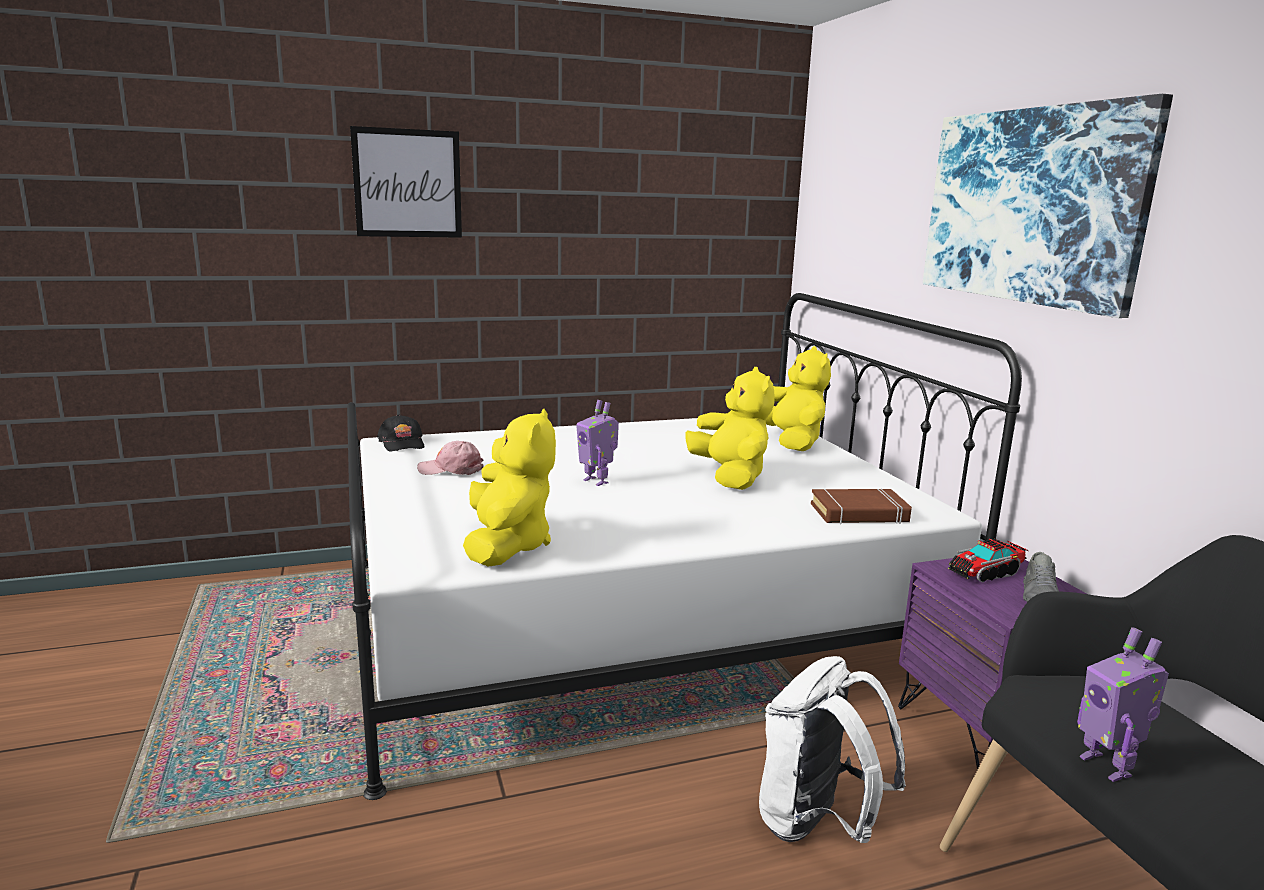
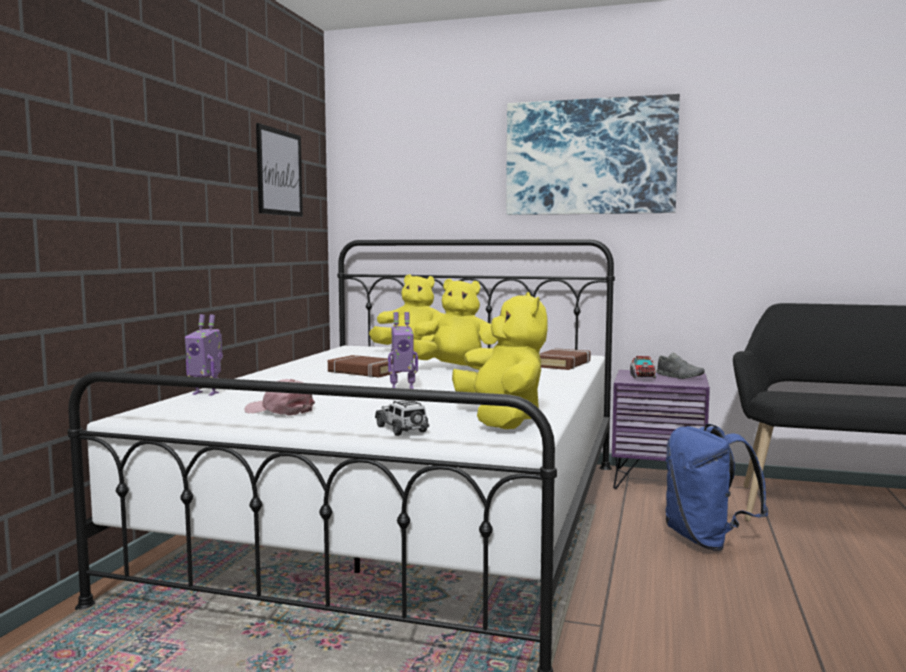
camera: 55 degrees left, 10 degrees down
(402, 443) = (155, 413): black cap -> none
(407, 183) = (95, 106): picture -> picture (279, 172)
(427, 520) = (402, 429): none -> toy car
(451, 469) = (280, 410): pink cap -> pink cap turned 75 degrees clockwise
(507, 546) = (501, 420): yellow plush toy -> yellow plush toy turned 45 degrees clockwise
(649, 452) = (364, 372): none -> brown book
(817, 824) = (706, 540): white backpack -> blue backpack
(1107, 766) = (847, 403): toy robot -> toy robot (206, 393)

